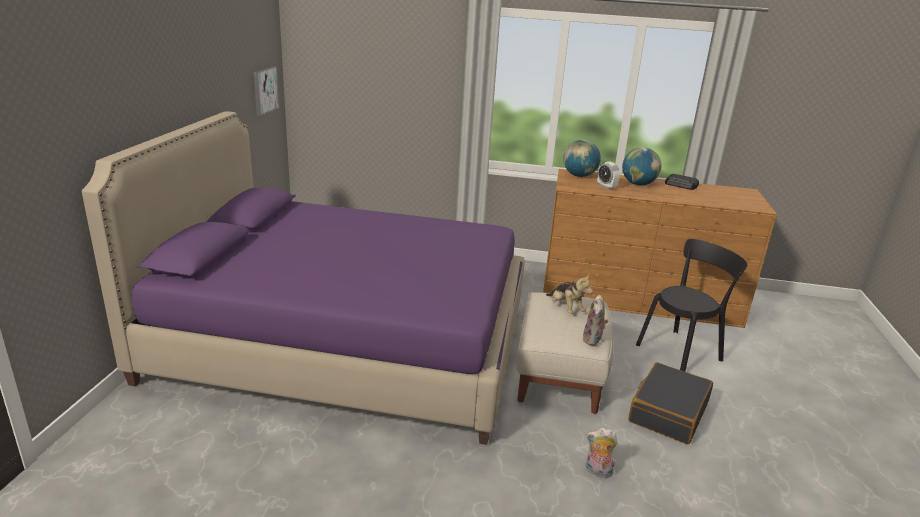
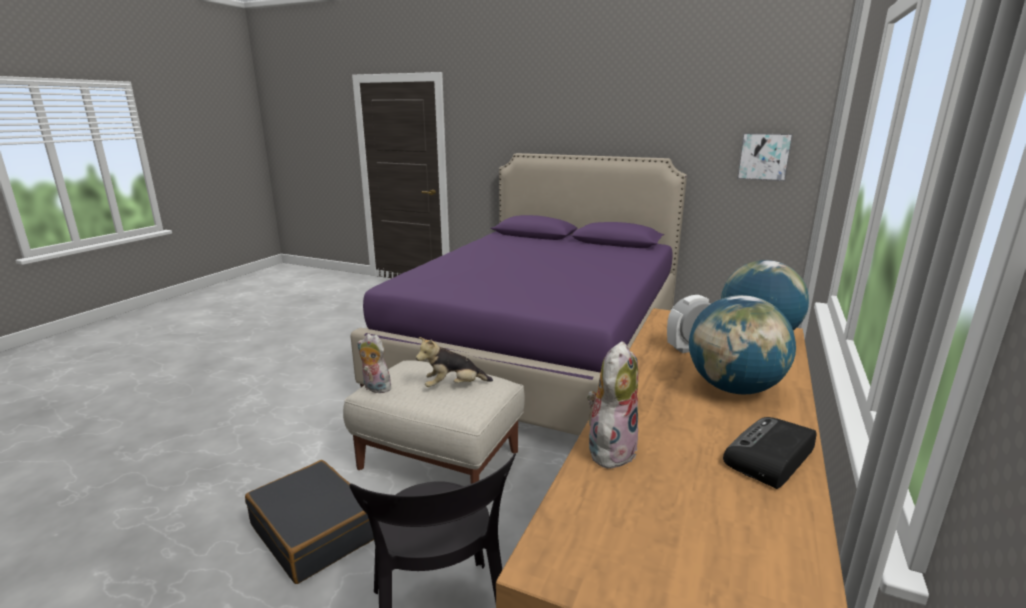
camera: 105 degrees right, 5 degrees down
(597, 472) = (283, 445): plush toy -> plush toy (610, 449)

